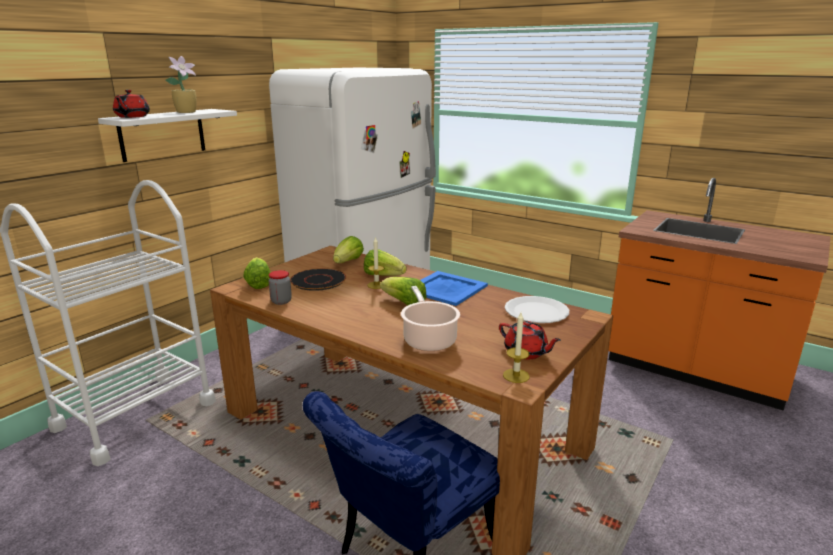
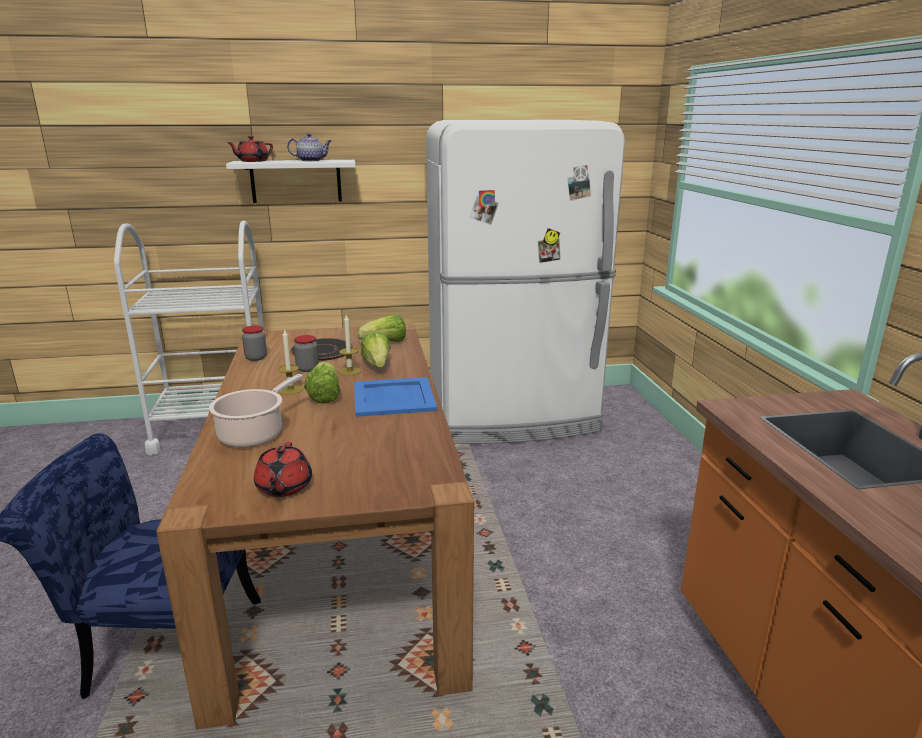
camera: 45 degrees right, 0 degrees up
(187, 112) = (311, 161): potted plant -> teapot
(258, 283) = (280, 338): lettuce -> none
(343, 294) = (307, 369): none -> jar
(516, 375) = (217, 500): candle -> candle (290, 390)
(536, 311) = (406, 456): white plate -> none

